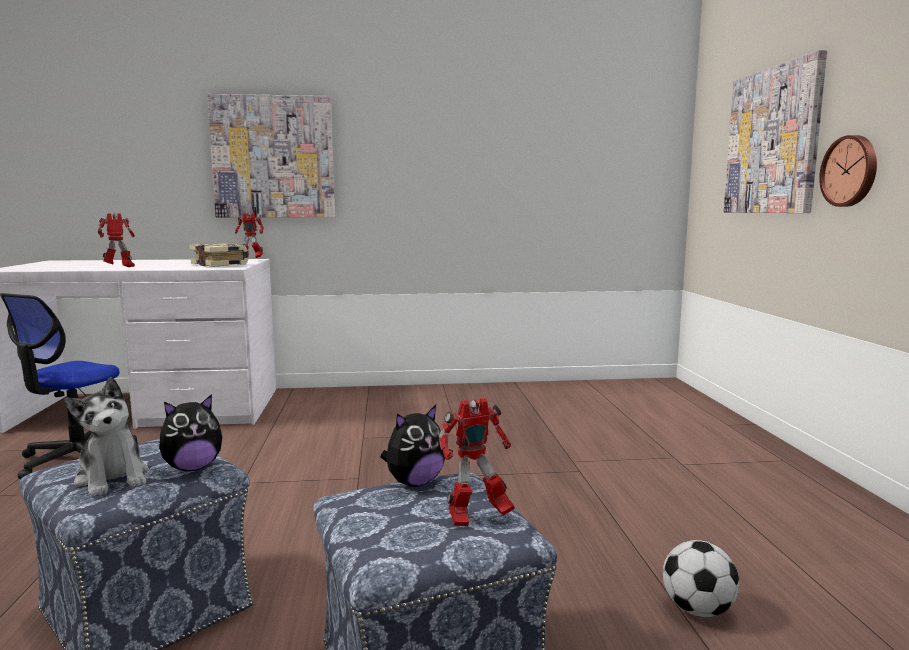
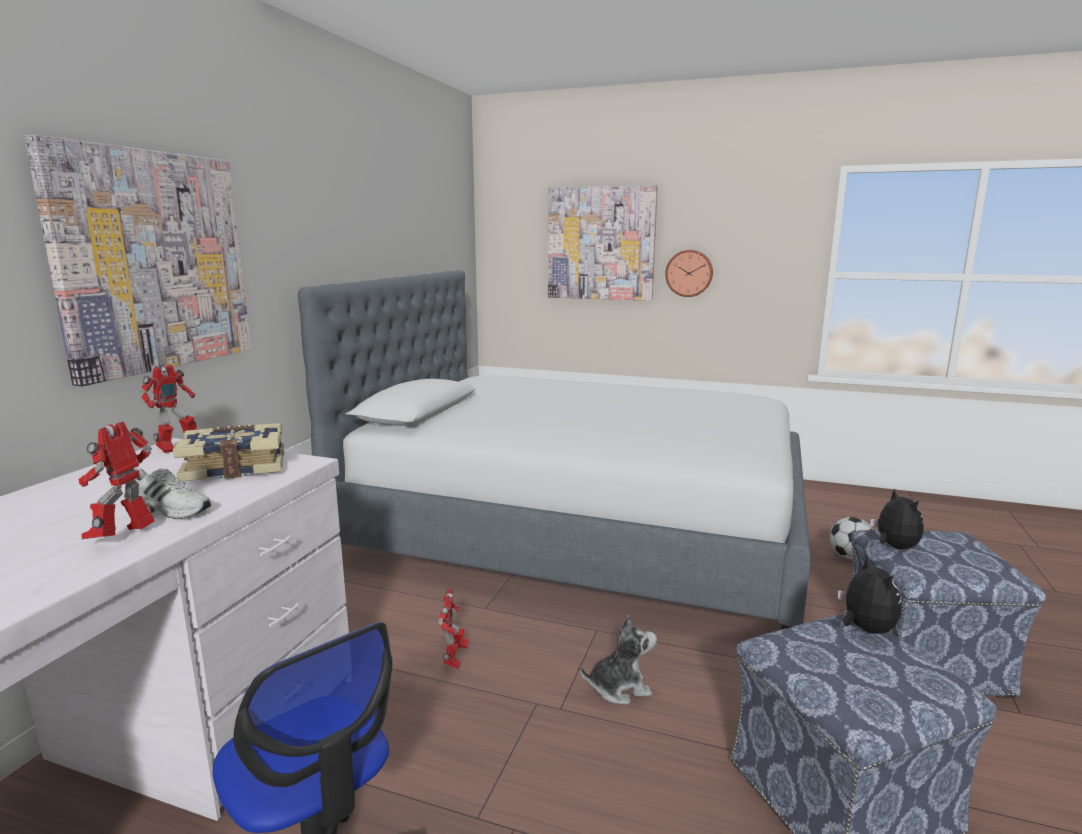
camera: 65 degrees left, 5 degrees up
(113, 478) = (896, 672): plush toy -> plush toy (619, 688)
(154, 267) = (171, 509): none -> white shoe
(476, 518) = (951, 539): toy robot -> toy robot (454, 659)
(542, 443) = (580, 529): none -> bed

